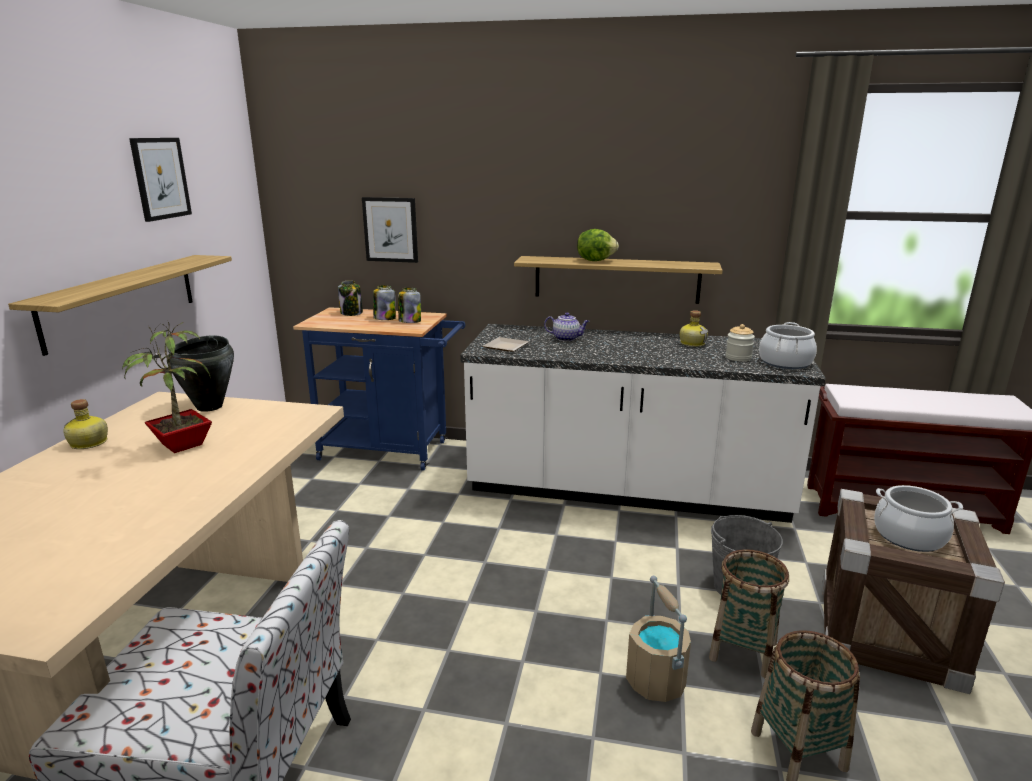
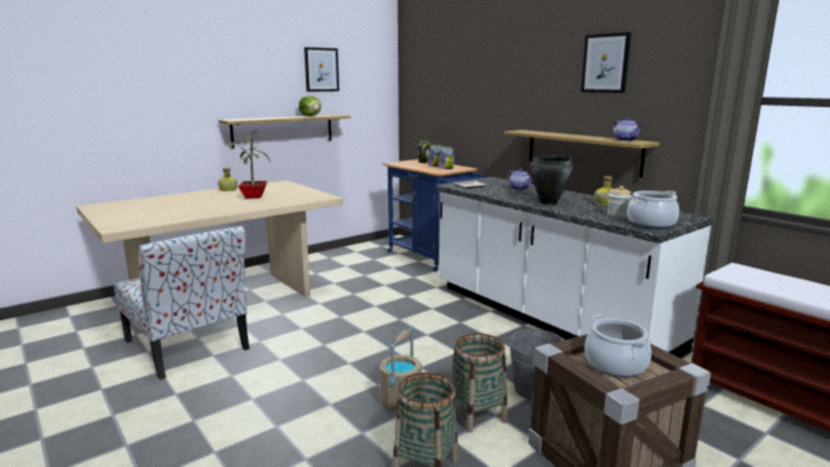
camera: 40 degrees right, 5 degrees down
(210, 406) = (292, 188): black cooking pot -> black cooking pot (549, 202)
(390, 229) = (454, 109): picture -> picture (605, 63)
(595, 260) = (561, 134): lettuce -> lettuce (311, 116)
(687, 264) = (626, 140): none -> teapot

